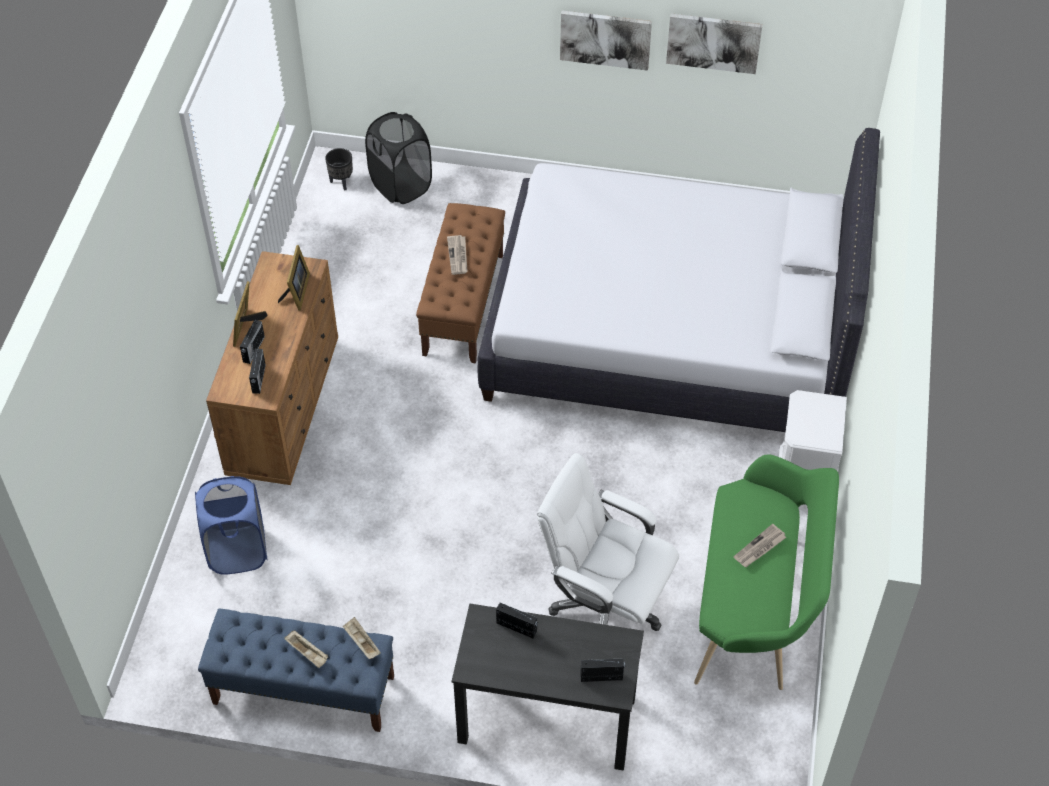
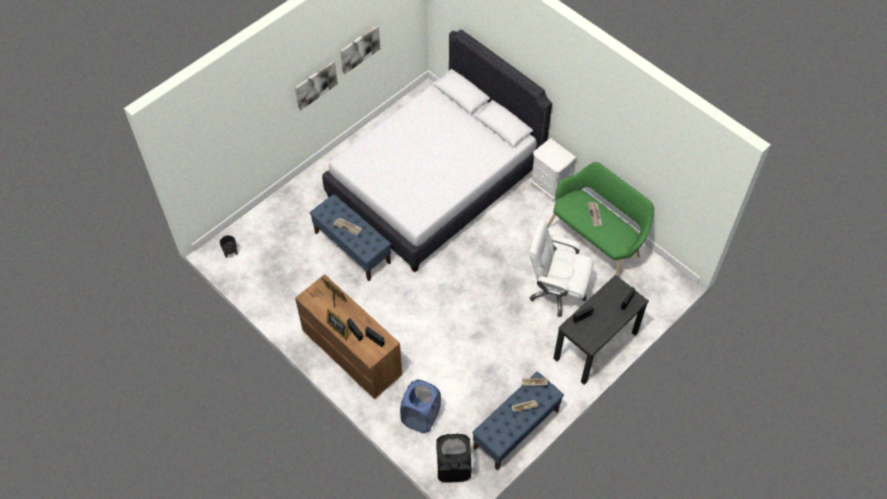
camera: 55 degrees left, 5 degrees up
(401, 186) = (256, 230): black laundry basket -> black laundry basket (453, 468)
(463, 305) = (352, 248): brown bench -> blue bench
(605, 605) = (556, 292): white office chair -> white office chair turned 45 degrees clockwise

